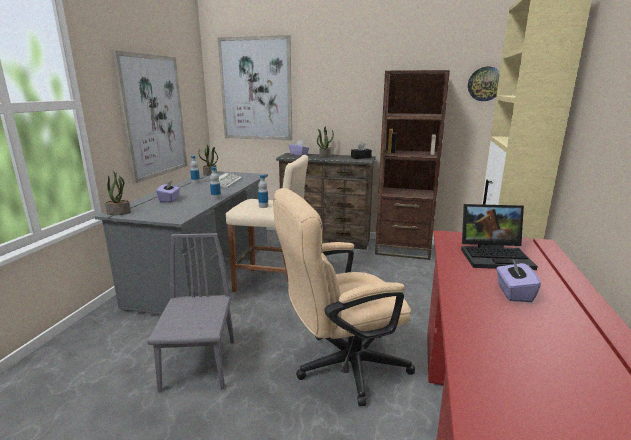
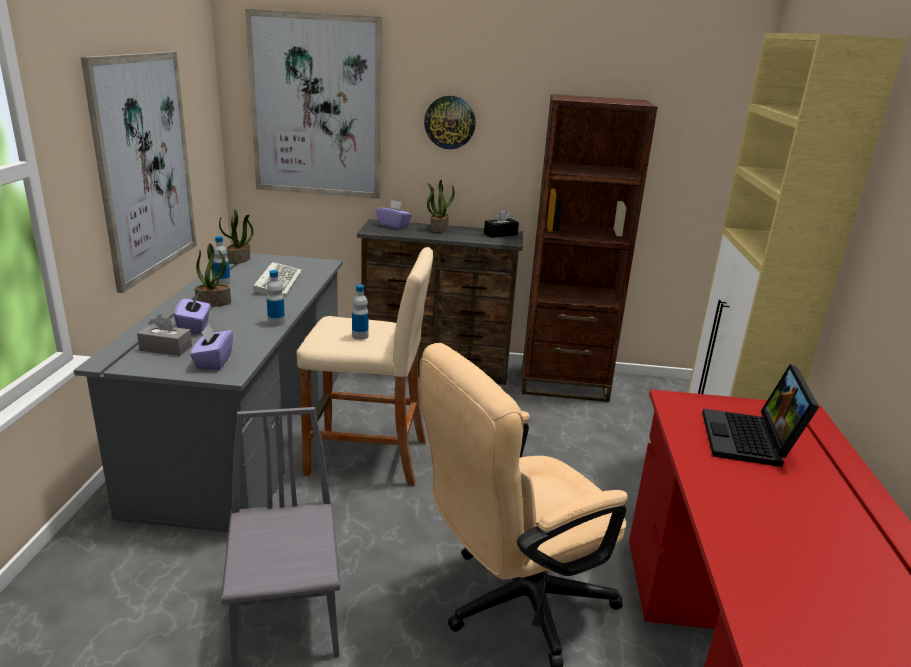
camera: 10 degrees left, 5 degrees up
(119, 212) = (116, 360): potted plant -> potted plant (214, 302)
(149, 208) = (166, 348): none -> grey tissue box
(485, 84) = (704, 123): wall clock -> wall clock (450, 122)
(496, 256) = (751, 441): laptop -> laptop turned 105 degrees clockwise
(513, 293) = (791, 512): purple tissue box -> purple tissue box (213, 361)

